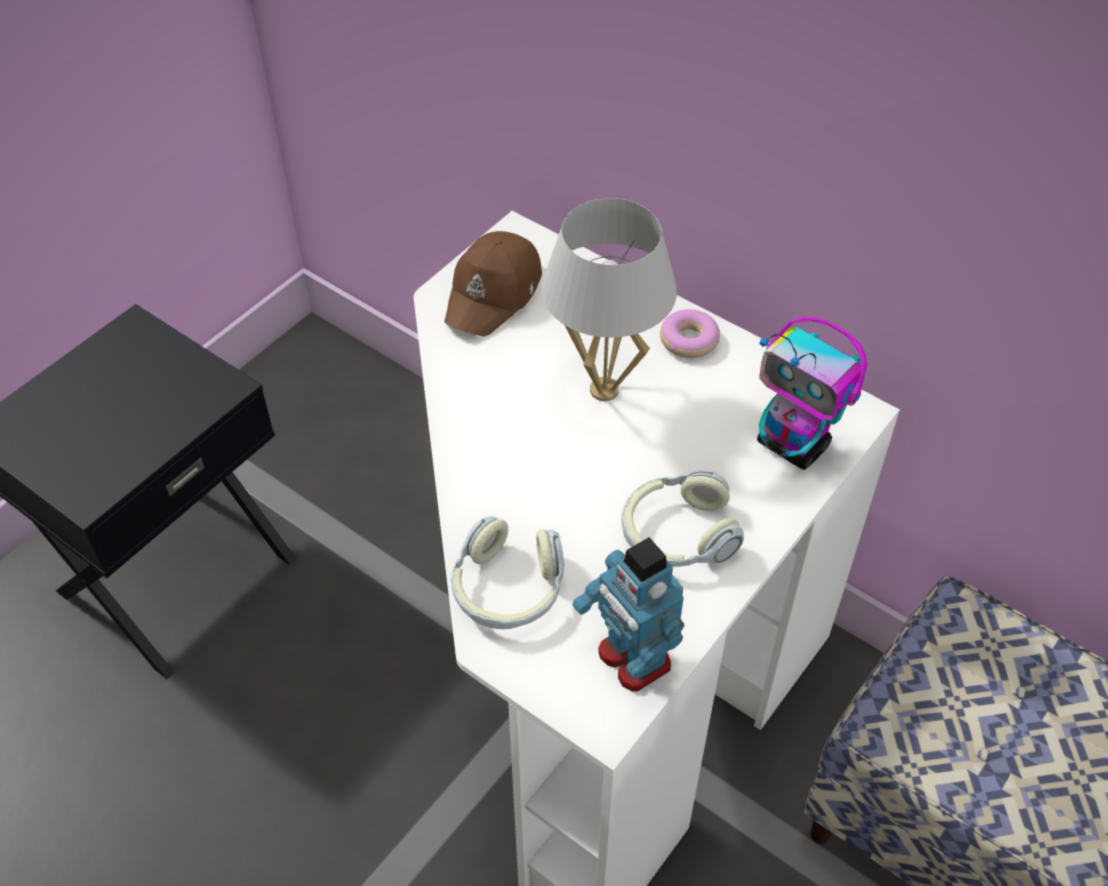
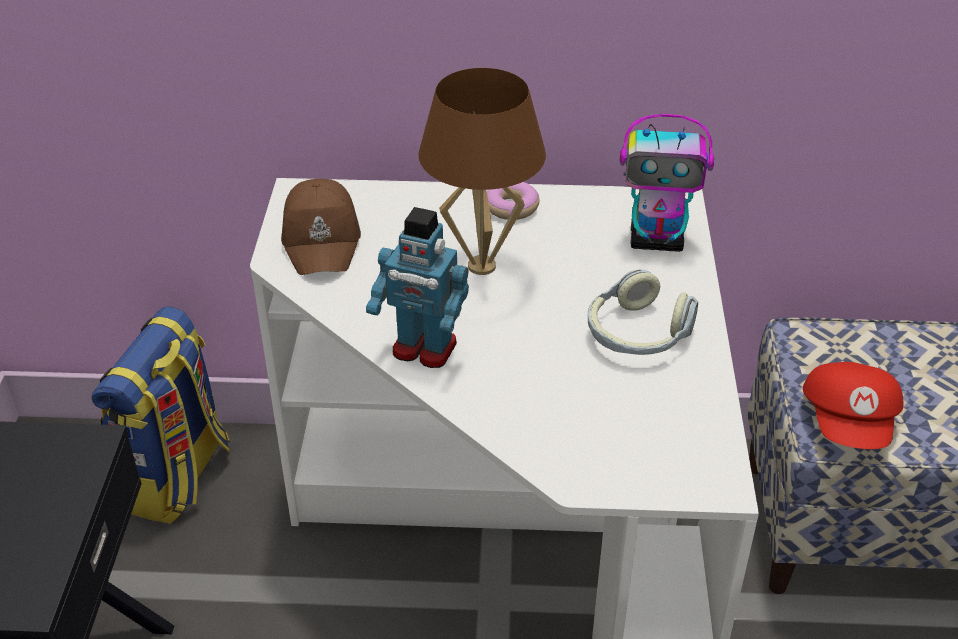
camera: 35 degrees left, 10 degrees down
(387, 430) = (175, 477): none -> backpack
(508, 589) = (550, 435): headphones -> none
(604, 389) = (481, 266): white table lamp -> brown table lamp
(632, 659) = (693, 432): toy robot -> toy robot (423, 349)
(921, 728) = (849, 423): none -> red cap

